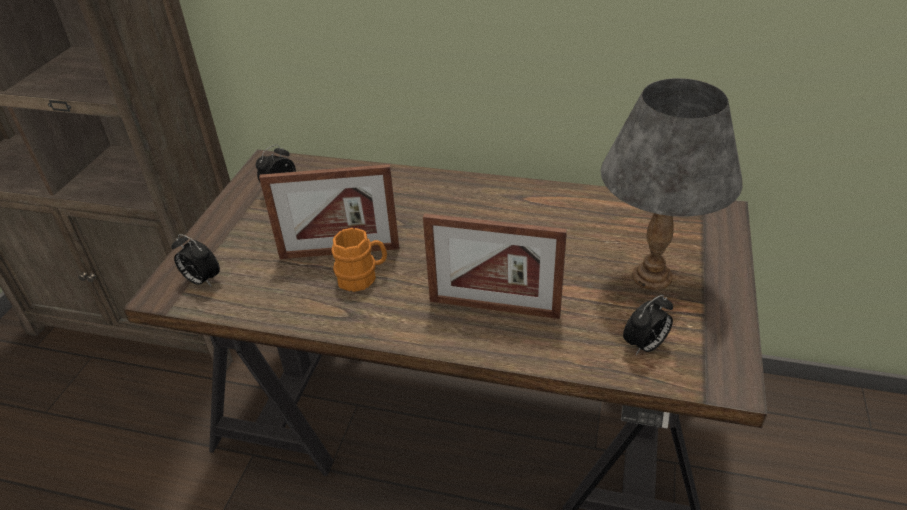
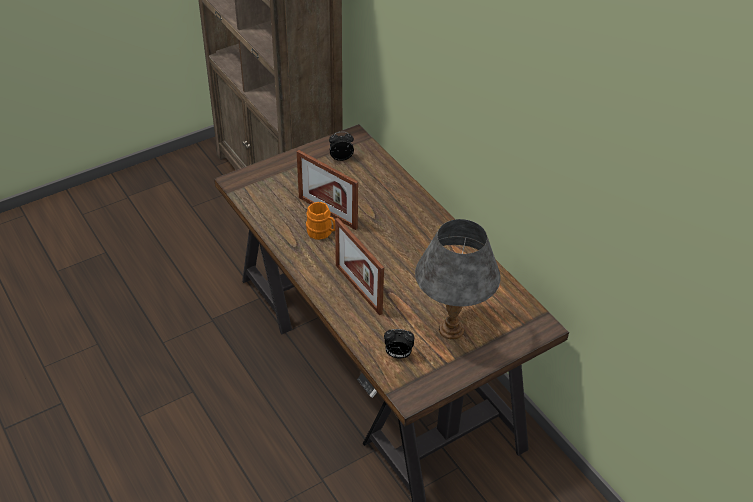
camera: 40 degrees right, 5 degrees up
(201, 280) = (256, 186): alarm clock -> none

